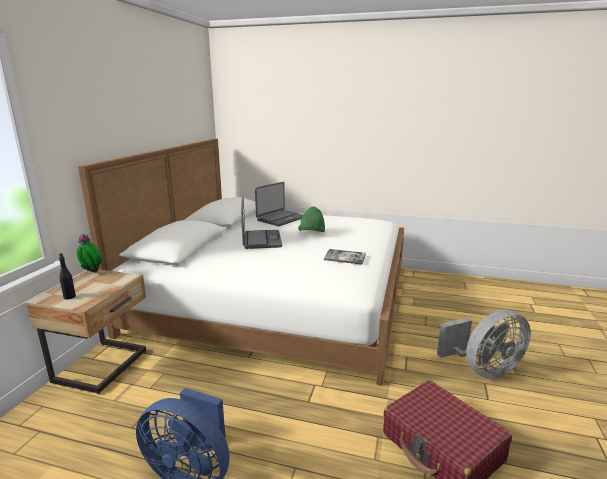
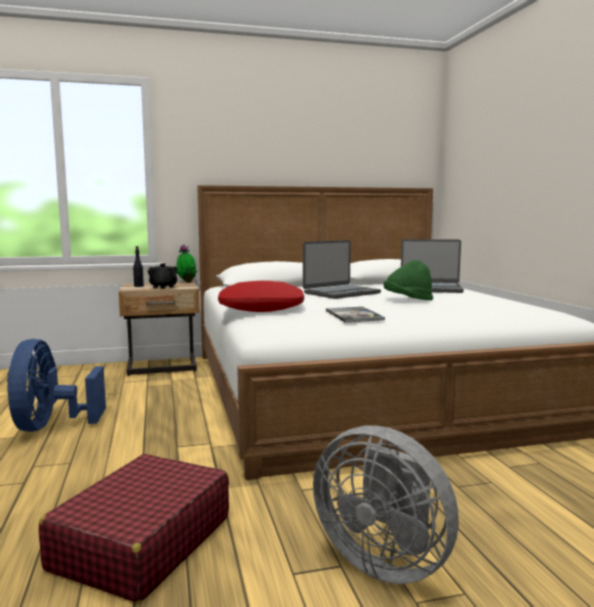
camera: 60 degrees right, 10 degrees down
(103, 287) = (163, 287): none -> black teapot
(283, 273) = (261, 308): none -> red pillow

